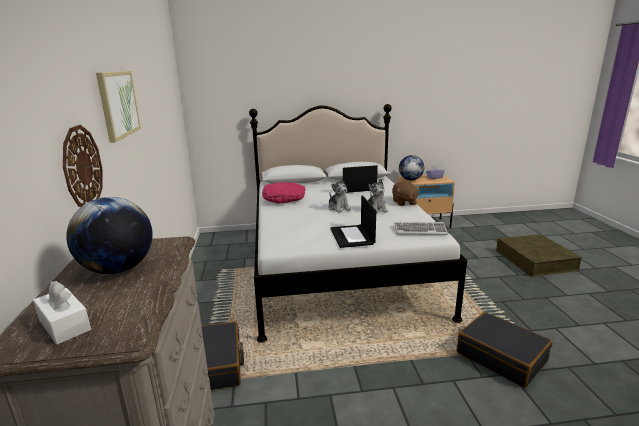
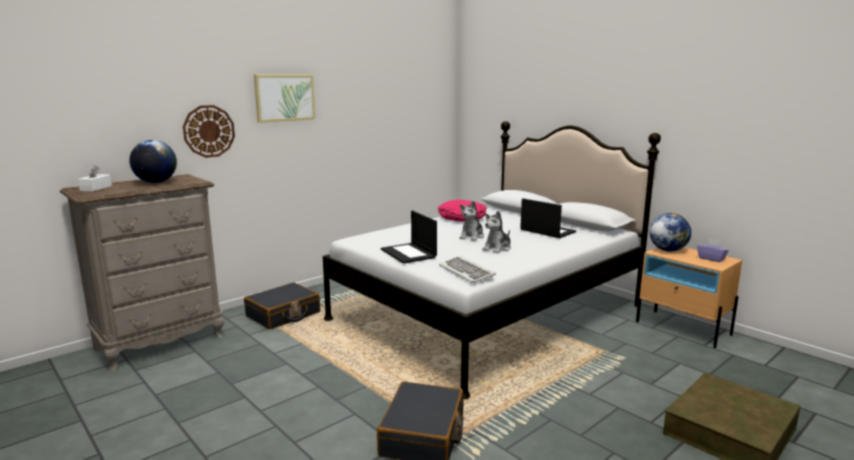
camera: 55 degrees right, 5 degrees down
(352, 236) = (409, 253): laptop -> laptop turned 75 degrees counterclockwise
(404, 202) = (543, 254): brown plush toy -> none

